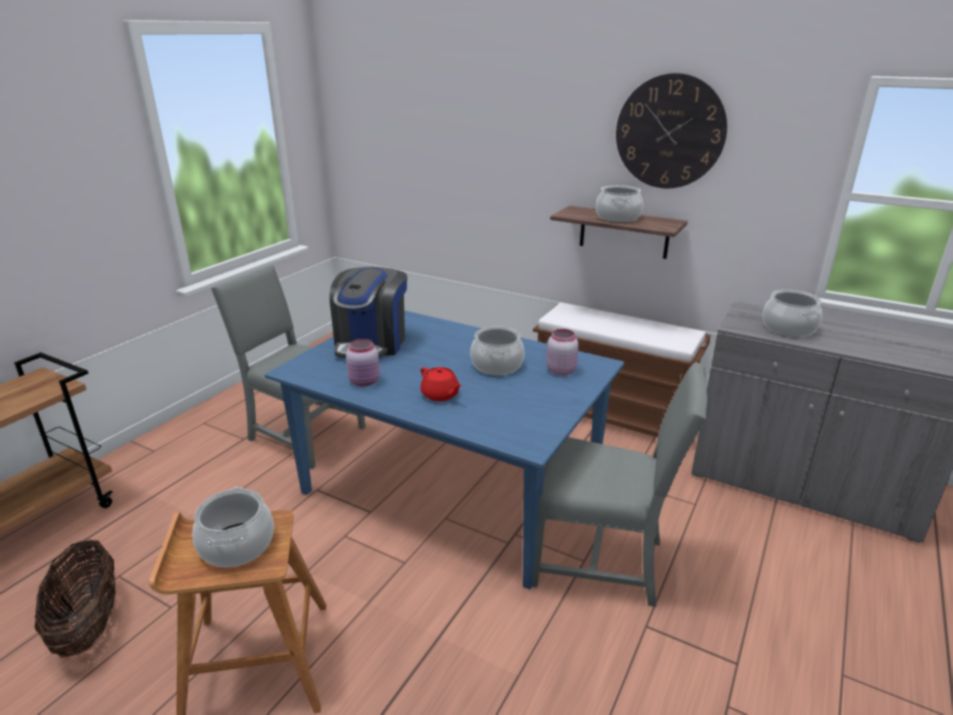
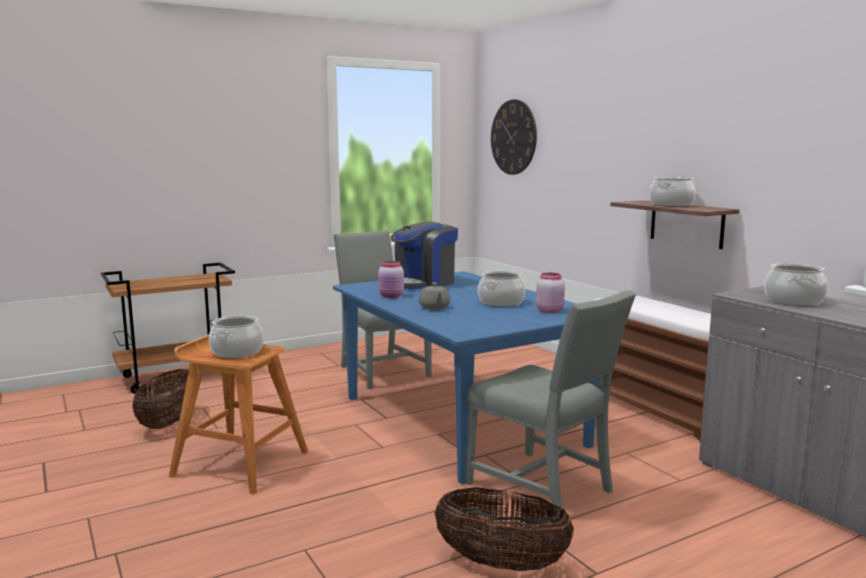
camera: 30 degrees right, 15 degrees down
(440, 395) = (434, 307): red teapot -> grey teapot
(657, 693) = (501, 563): none -> basket
(669, 132) = (721, 125): wall clock -> wall clock (513, 137)

